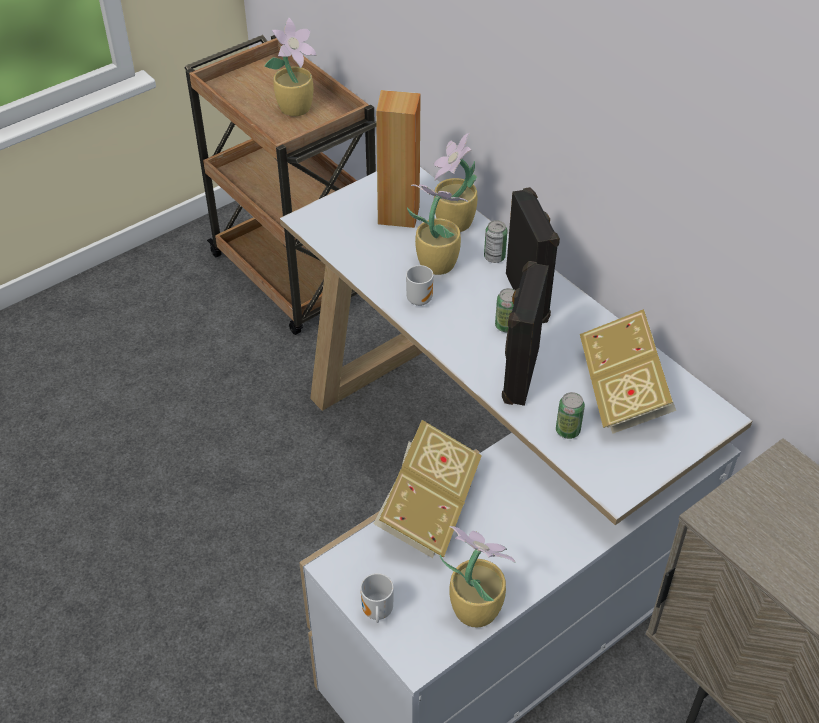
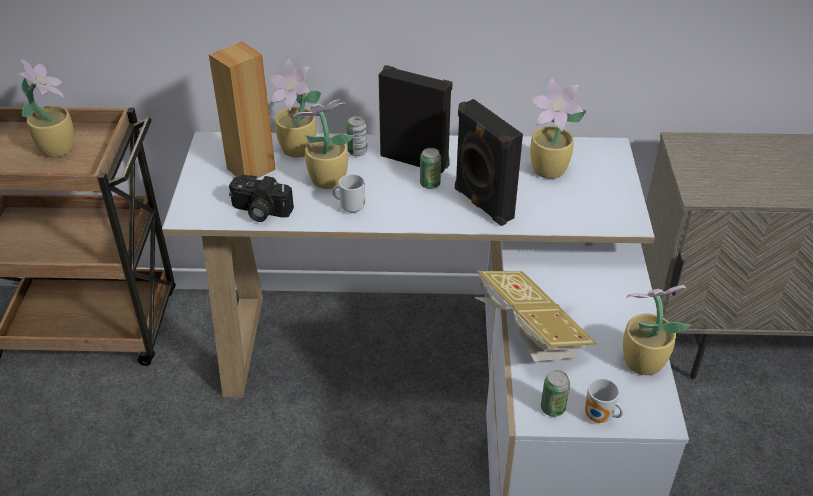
camera: 50 degrees left, 5 degrees down
(355, 253) = (259, 211): none -> camera
(567, 431) = (557, 213): can -> can (552, 408)
(623, 392) = (550, 171): book -> potted plant

